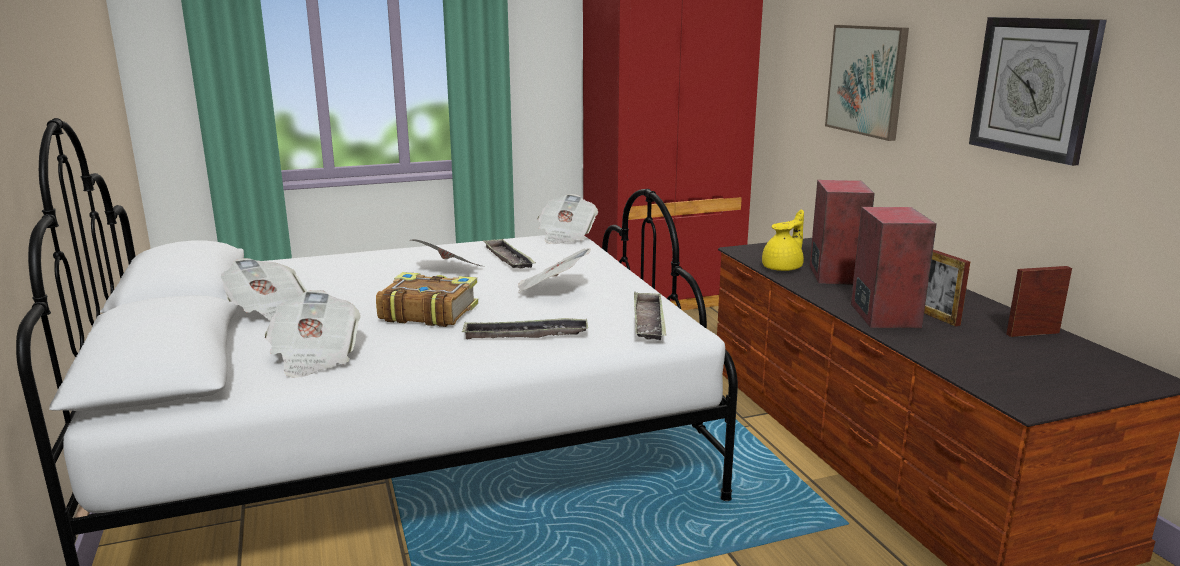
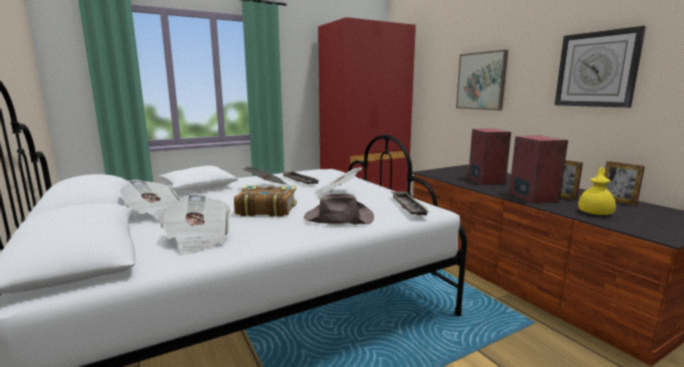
camera: 10 degrees left, 5 degrees down
(344, 264) = (198, 187): none -> white pillow
(525, 335) = (338, 218): tray -> brown hat
(566, 236) = (325, 169): newspaper -> none
(783, 268) = (455, 179): yellow teapot -> yellow teapot (596, 212)
(1032, 333) = (618, 201): picture frame -> picture frame turned 105 degrees counterclockwise

